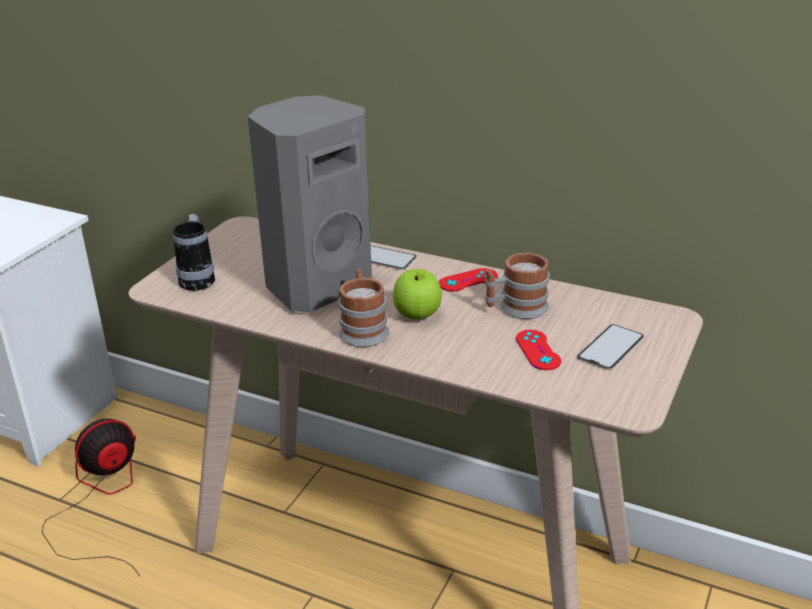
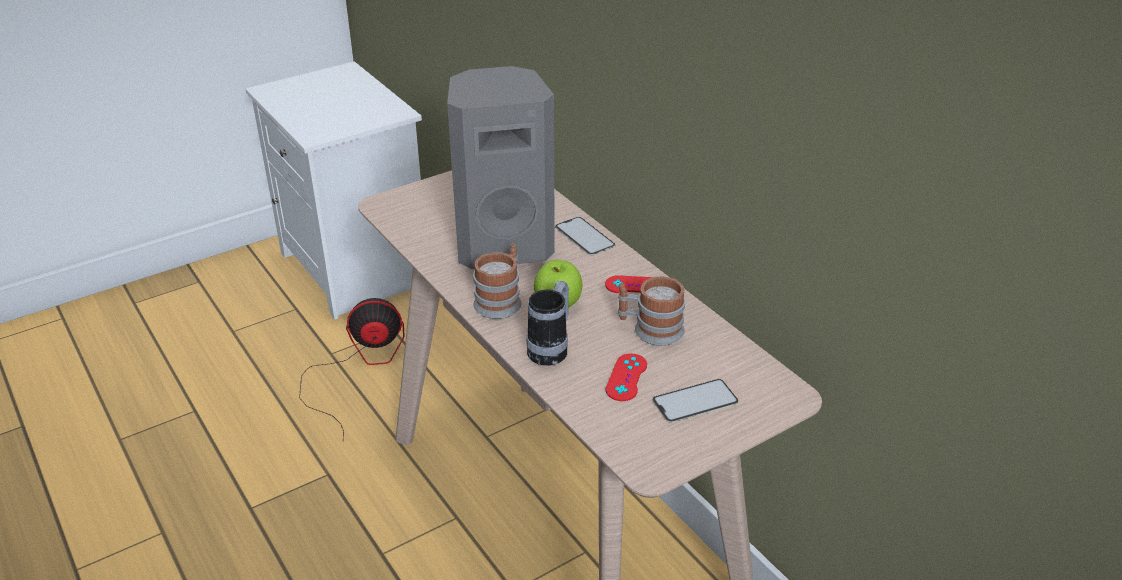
camera: 30 degrees right, 5 degrees up
(198, 278) = (421, 206): mug -> mug (551, 349)

